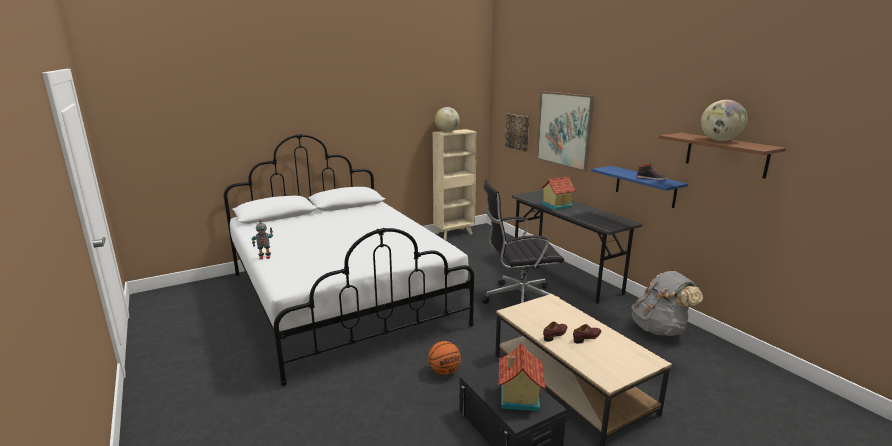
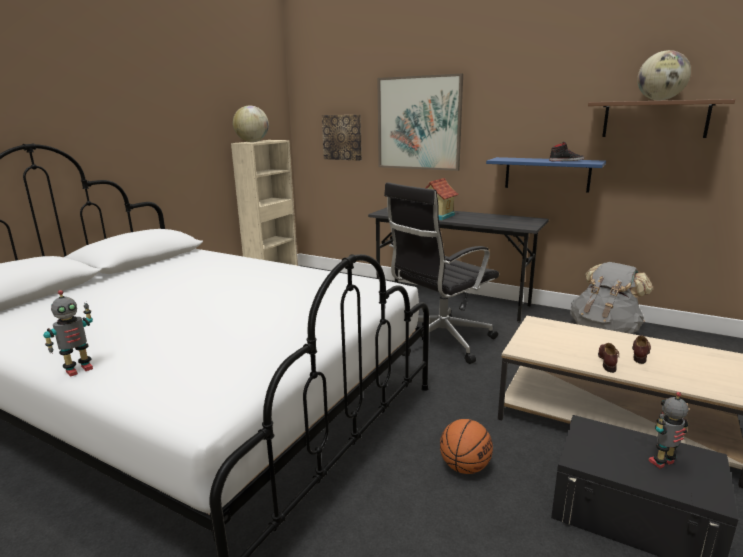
camera: 30 degrees left, 0 degrees up
(518, 397) = (663, 463): toy house -> toy robot

